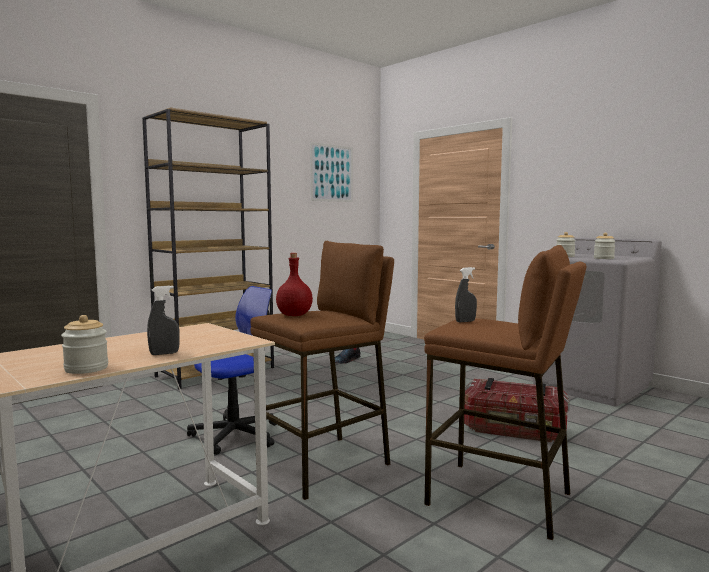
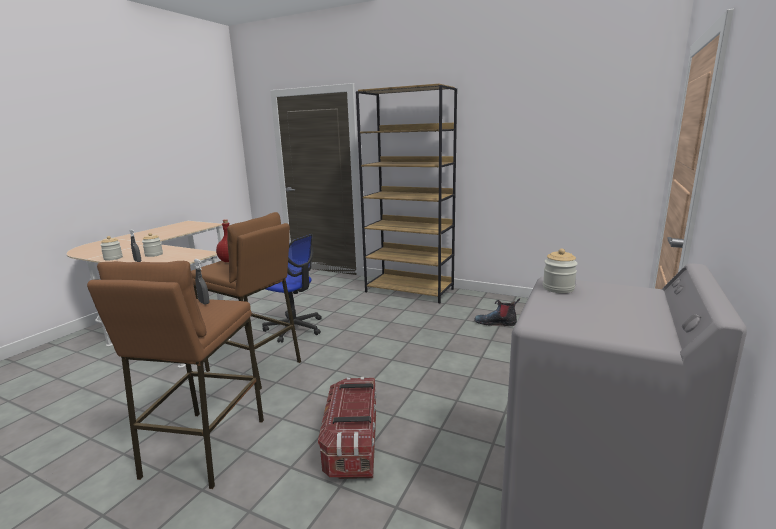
camera: 70 degrees right, 10 degrees up
(331, 173) = (577, 117): picture -> none
(603, 258) = (547, 312): jar -> jar (154, 254)

